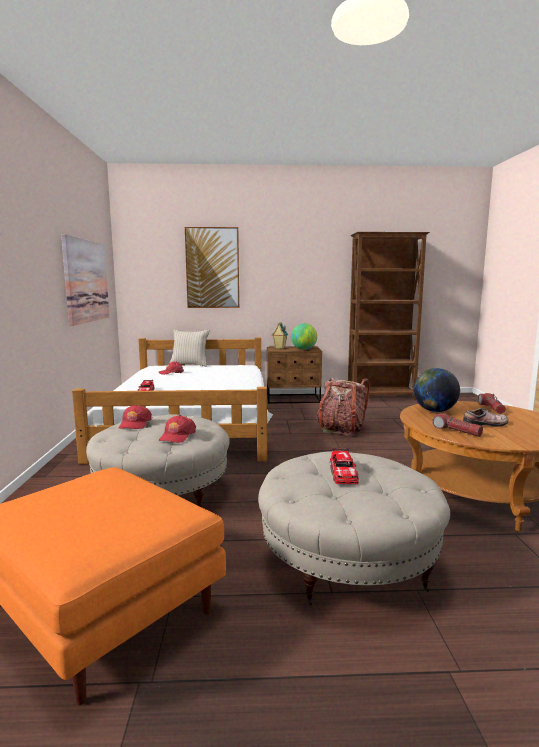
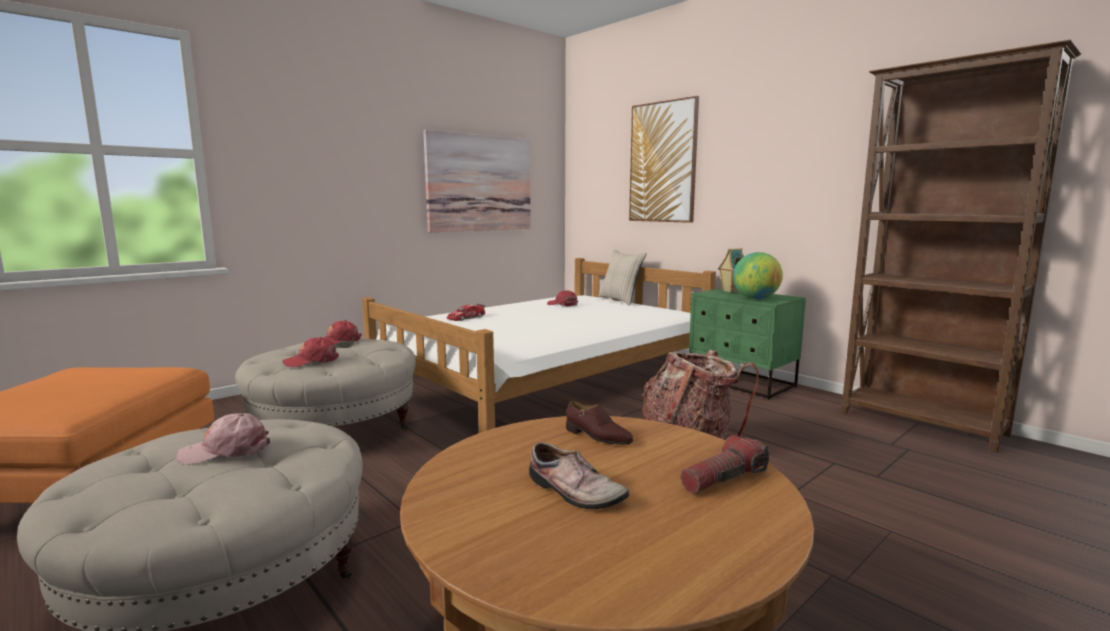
camera: 50 degrees right, 0 degrees up
(293, 399) = (741, 383): brown nightstand -> green nightstand
(343, 473) = (226, 451): toy car -> pink cap
(434, 411) = (597, 436): globe -> brown shoe
(456, 431) = (479, 474): flashlight -> none

